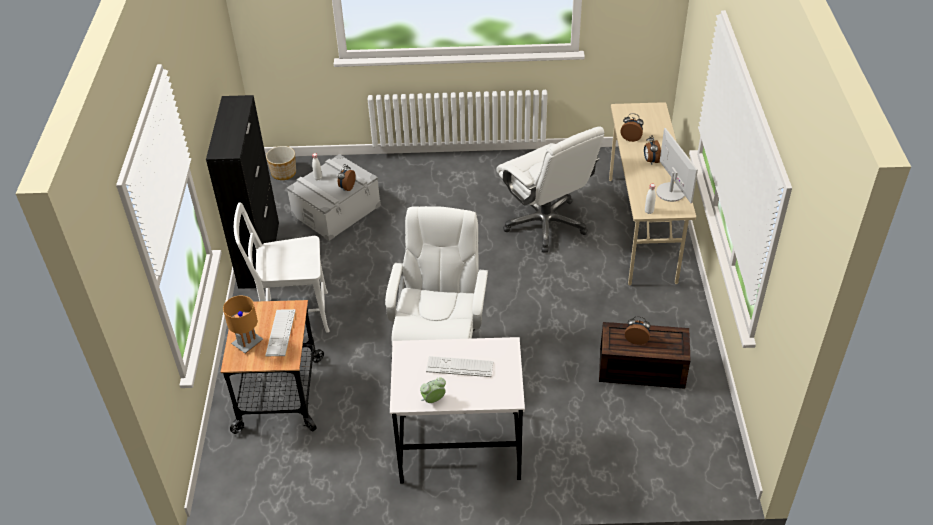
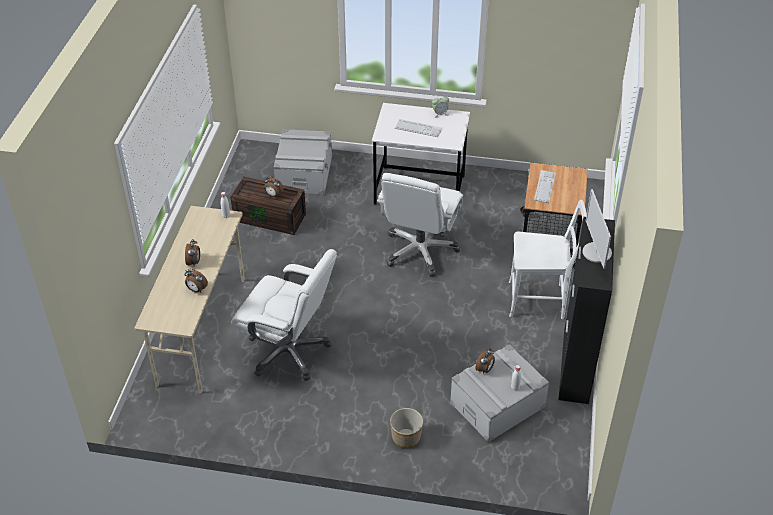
camera: 170 degrees left, 0 degrees up
(247, 343) = (569, 184): brown table lamp -> none
(284, 173) = (556, 468): planter -> planter (406, 437)
(546, 224) = (289, 351): white office chair -> white office chair turned 135 degrees clockwise
(630, 447) = (304, 173): none -> grey storage box
(671, 192) = (196, 229): monitor -> monitor (596, 253)

